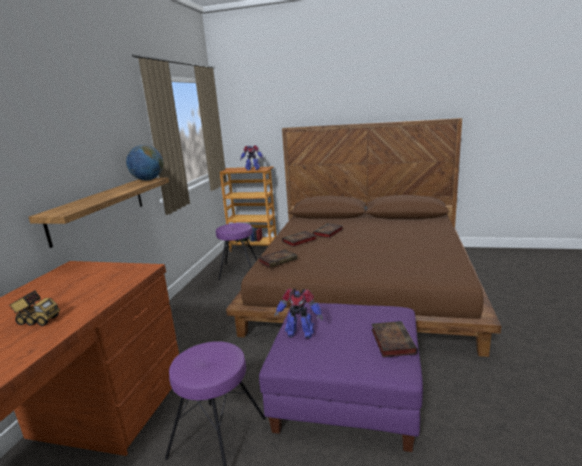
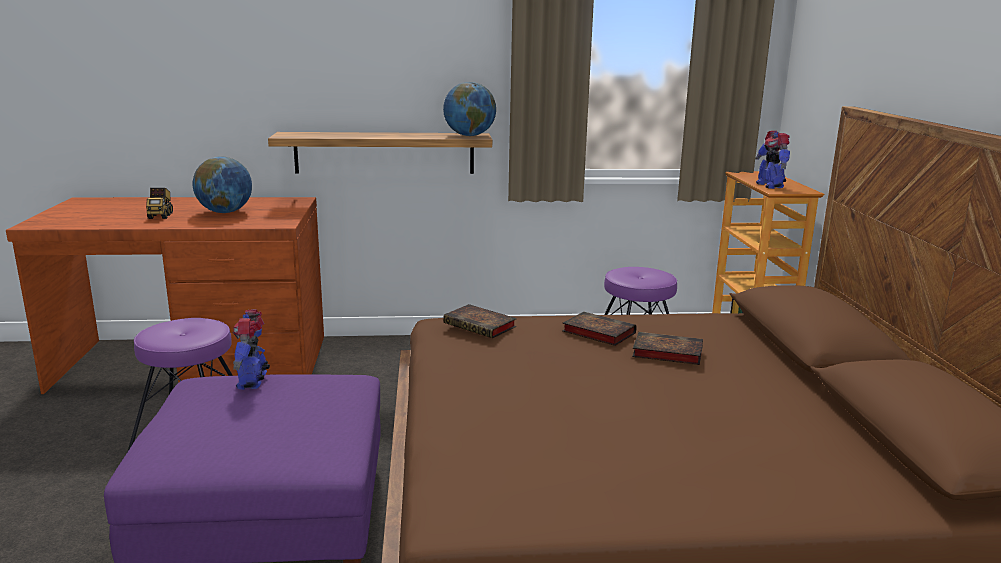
camera: 70 degrees right, 0 degrees up
(71, 291) = (225, 212): none -> globe
(392, 341) = (218, 452): book -> none

